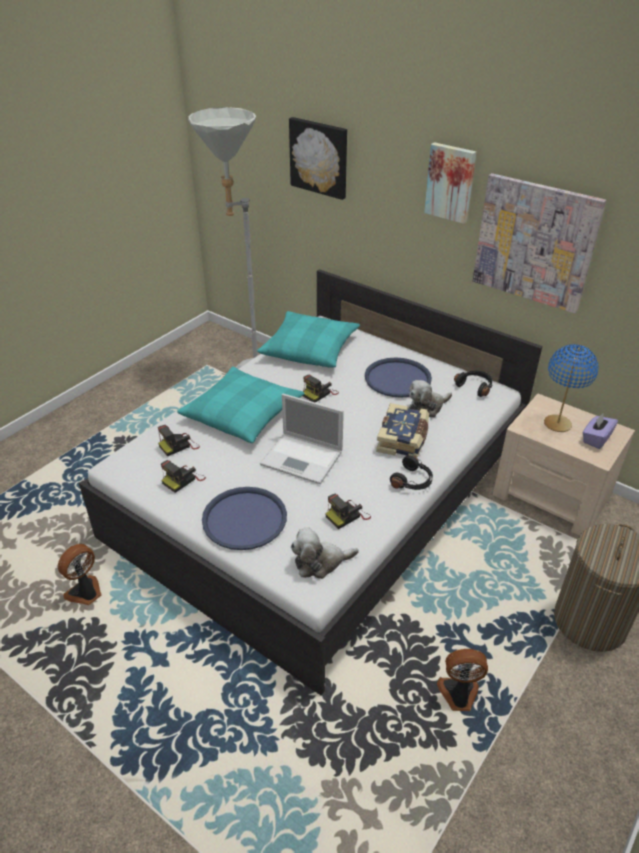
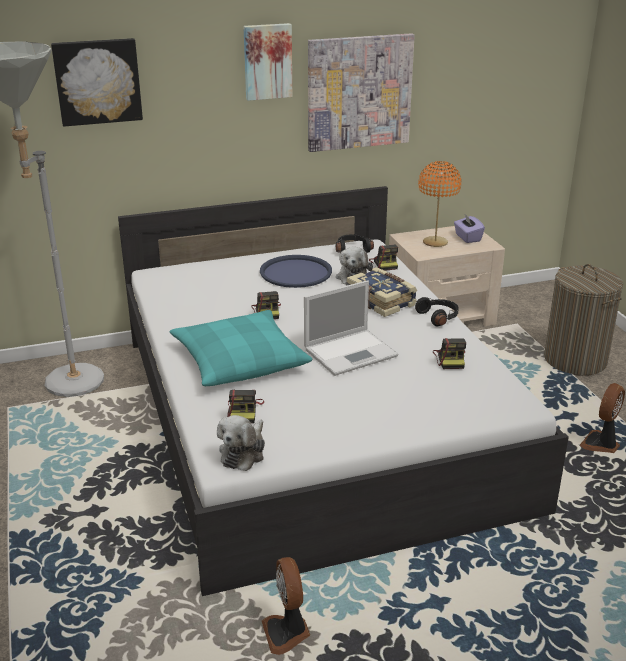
camera: 55 degrees left, 10 degrees down
(183, 479) = (304, 425): camera -> camera (384, 264)
(244, 519) = (403, 409): blue tray -> none
(310, 348) = (186, 292): turquoise pillow -> none
(320, 562) = (496, 391): plush toy -> plush toy (243, 452)
(558, 424) = (435, 242): blue table lamp -> orange table lamp

